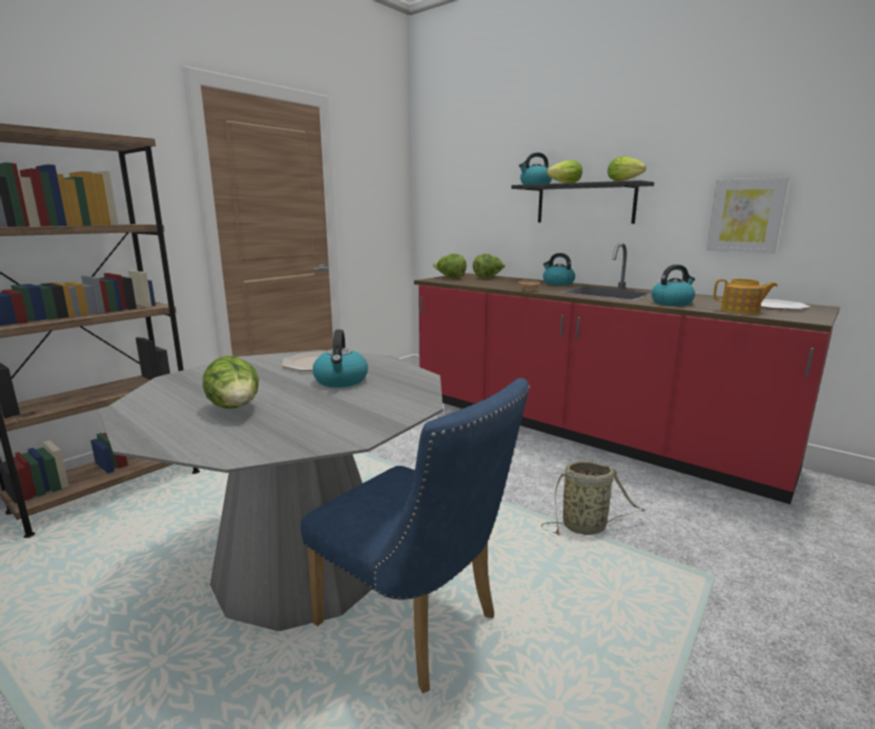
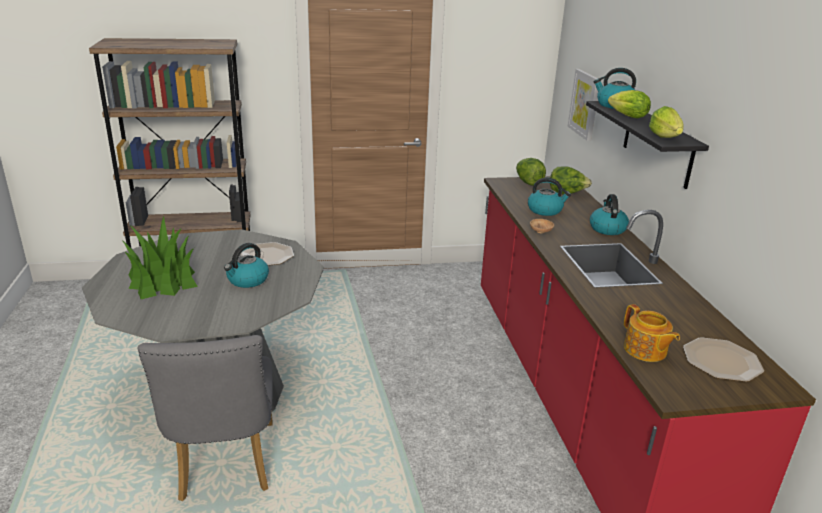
camera: 40 degrees right, 10 degrees up
(235, 409) = (163, 280): lettuce -> potted plant
(417, 626) = (224, 467): blue chair -> grey chair
(587, 527) = (420, 479): basket -> none
(672, 303) = (618, 307): kettle -> kettle (545, 210)
(746, 215) = (769, 231): picture -> picture (585, 104)

